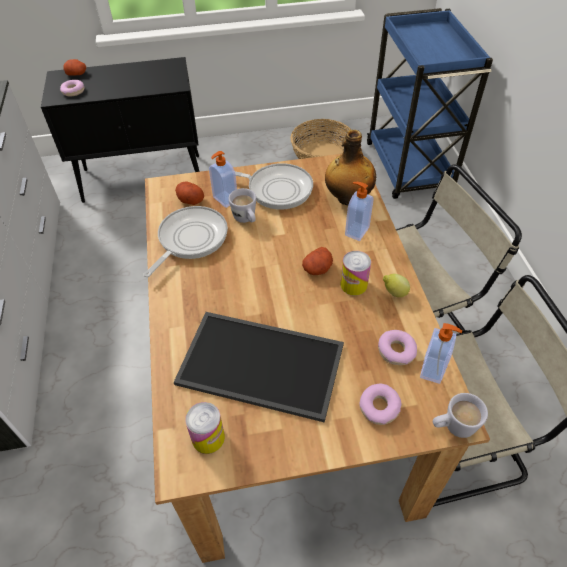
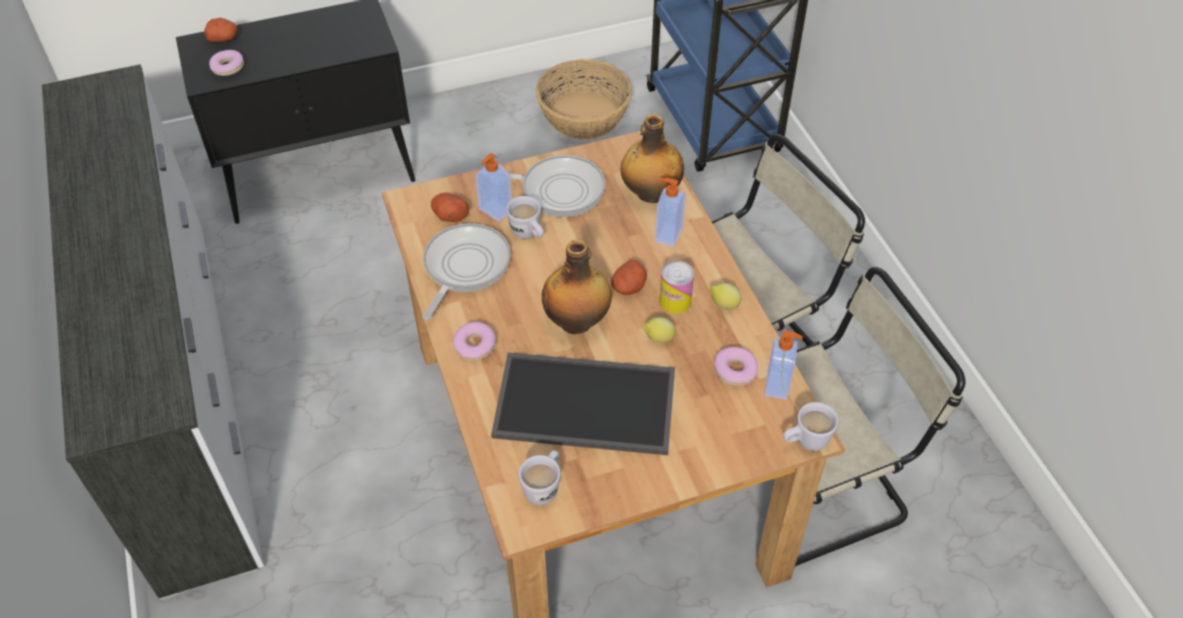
camera: 10 degrees left, 0 degrees up
(208, 437) = (544, 487): can -> white mug
(269, 293) = (577, 322): none -> bottle
(334, 315) = (658, 339): none -> lemon
(379, 407) = (724, 432): donut -> donut (475, 346)

